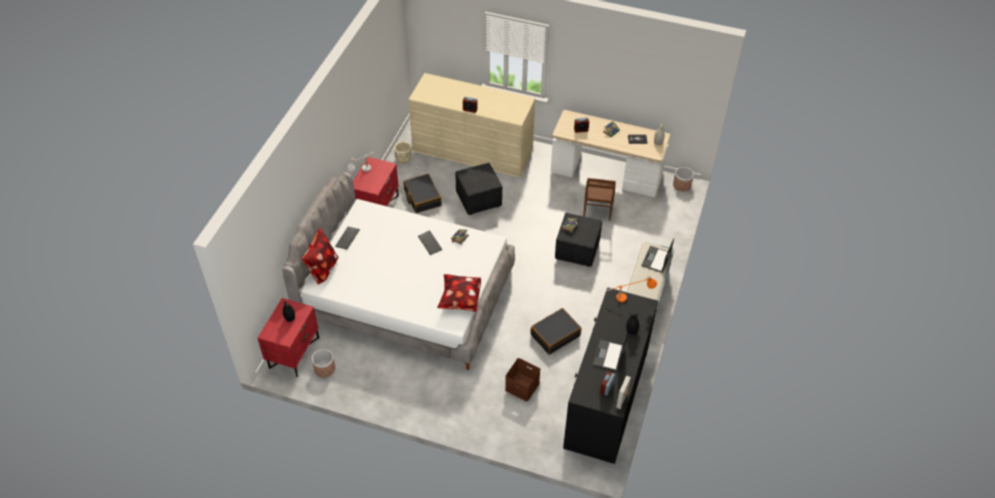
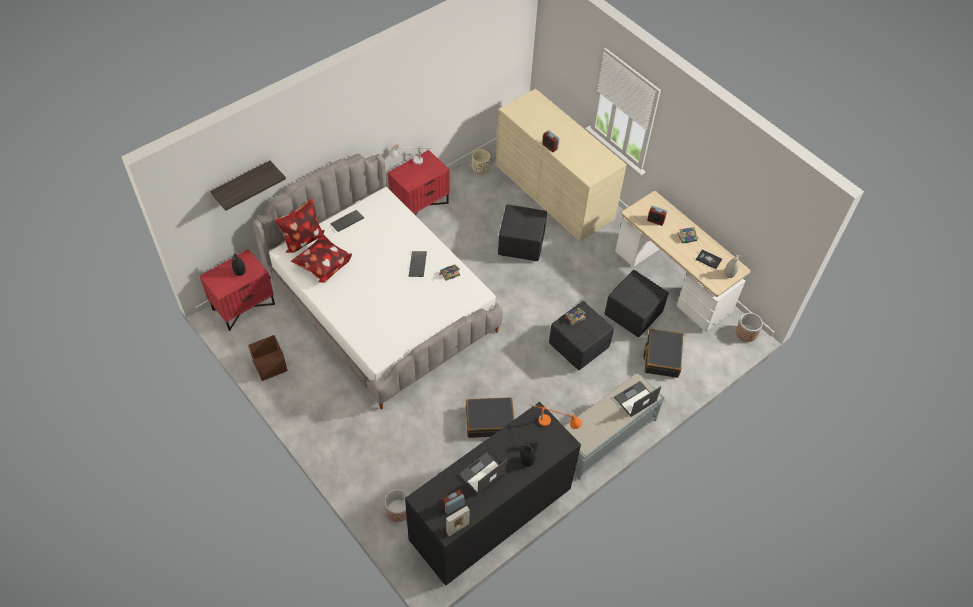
camera: 30 degrees right, 5 degrees up
(270, 235) = (242, 183): none -> shelf
(324, 368) = (257, 336): planter -> planter (398, 510)
(422, 198) = (469, 216): black suitcase -> black suitcase (662, 357)
(459, 301) = (400, 337): pillow -> pillow (323, 266)
(521, 387) = (417, 454): brown storage box -> brown storage box (269, 365)
(597, 210) = (632, 315): brown chair -> black ottoman

